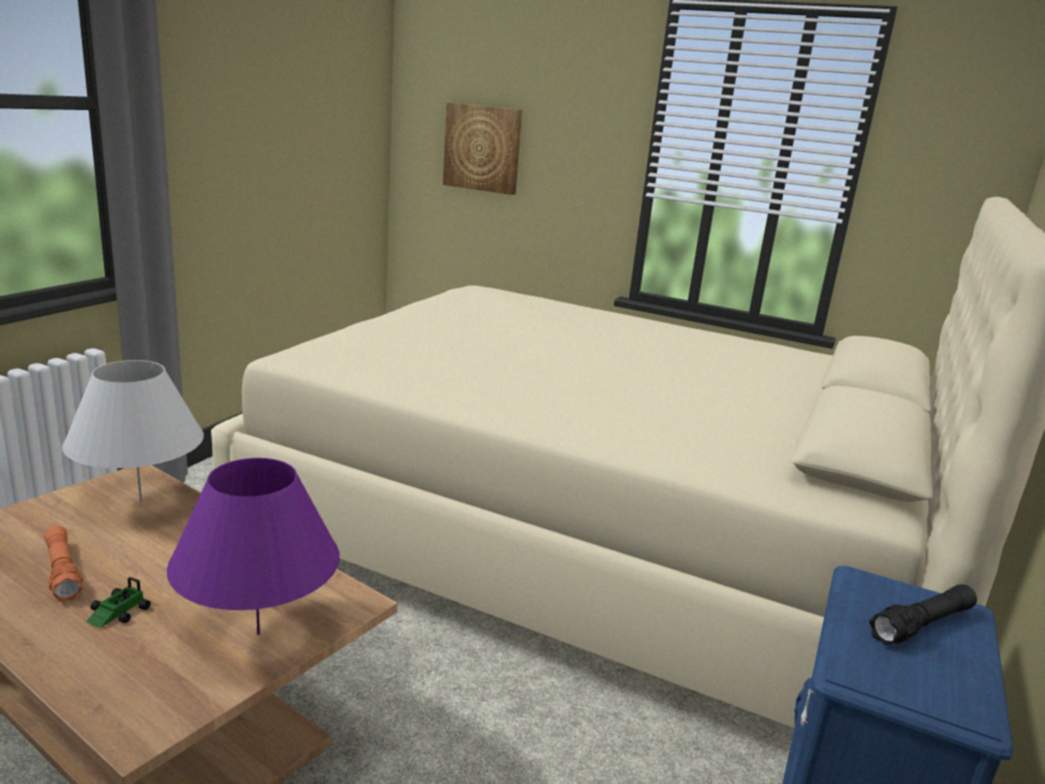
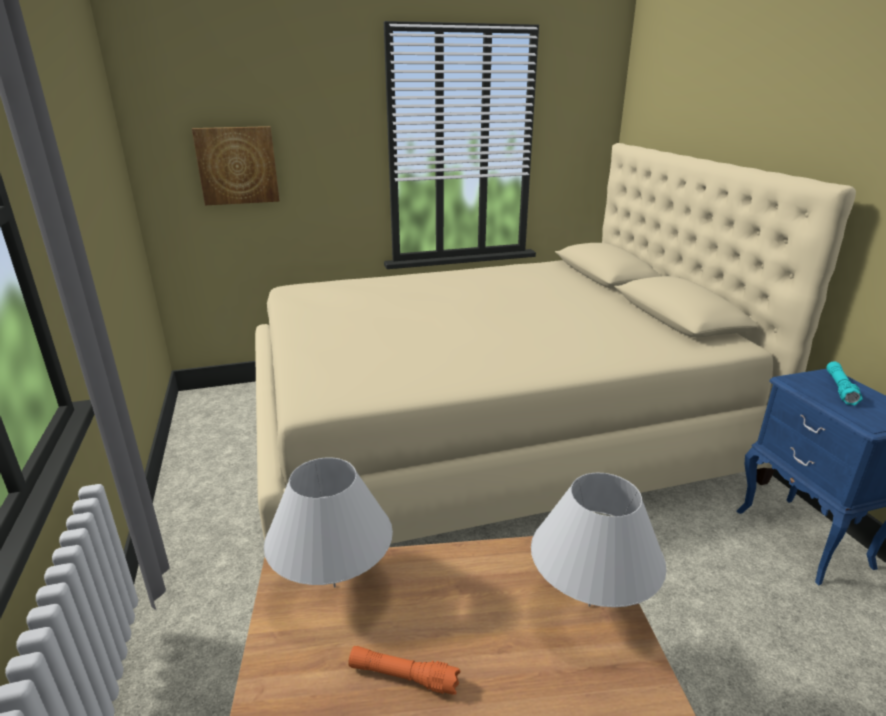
camera: 40 degrees left, 5 degrees up
(115, 612) = (497, 667): toy car -> none
(258, 634) = (589, 606): purple table lamp -> white table lamp
(922, 625) = (840, 389): black flashlight -> turquoise flashlight

